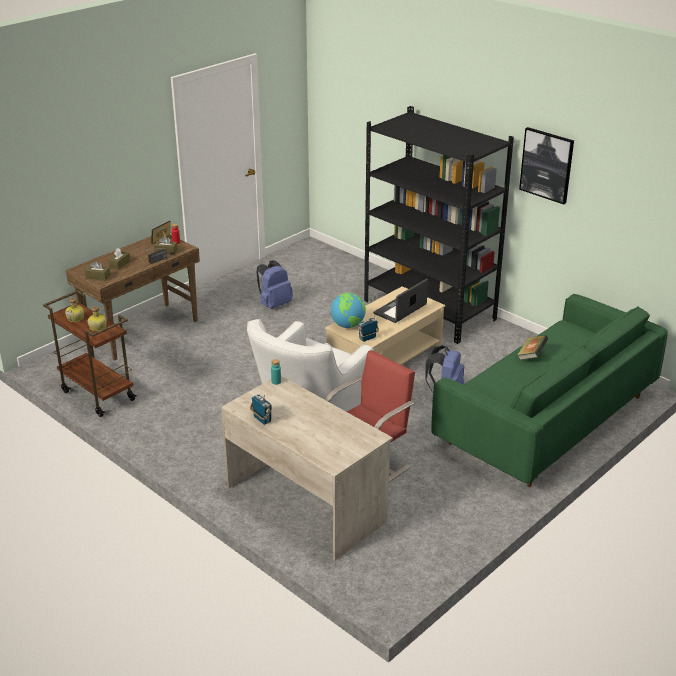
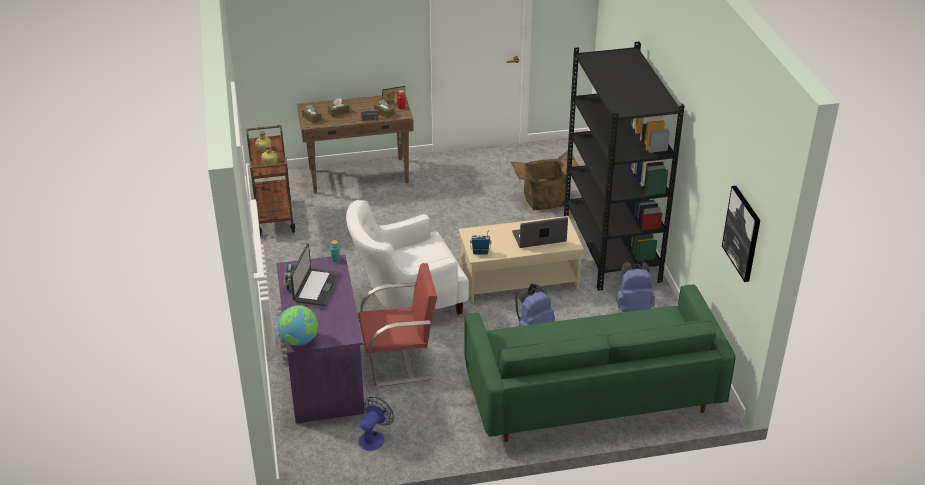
camera: 35 degrees right, 5 degrees up
(274, 304) = (484, 191): blue backpack -> blue backpack (633, 306)
(288, 411) = (316, 287): none -> laptop
(306, 503) = (324, 370): beige desk -> purple desk
(333, 294) = (544, 200): none -> cardboard box
(348, 325) = (478, 234): globe -> globe (299, 341)
(420, 537) = (374, 437): none -> fan
(531, 356) = (600, 327): book -> none
(547, 165) = (702, 145): picture -> picture (742, 233)

